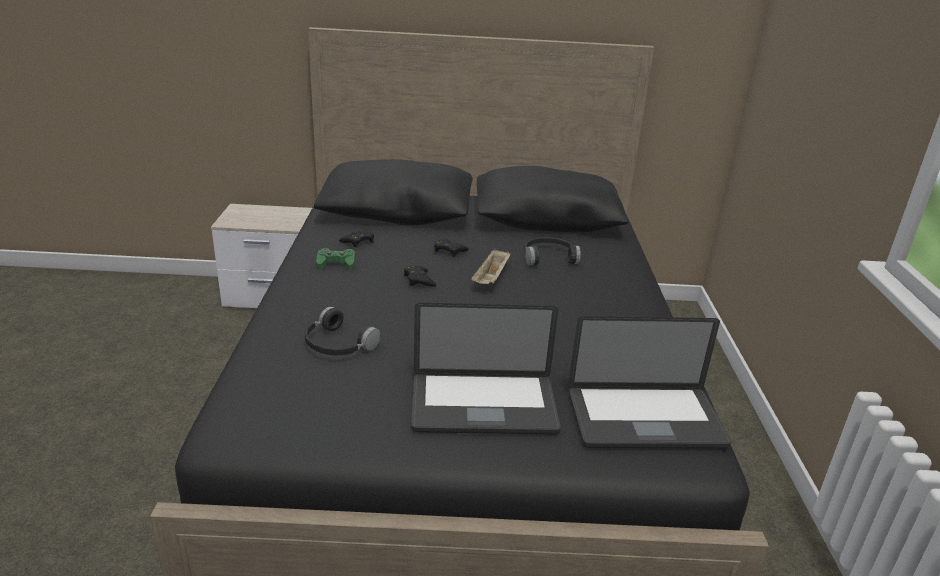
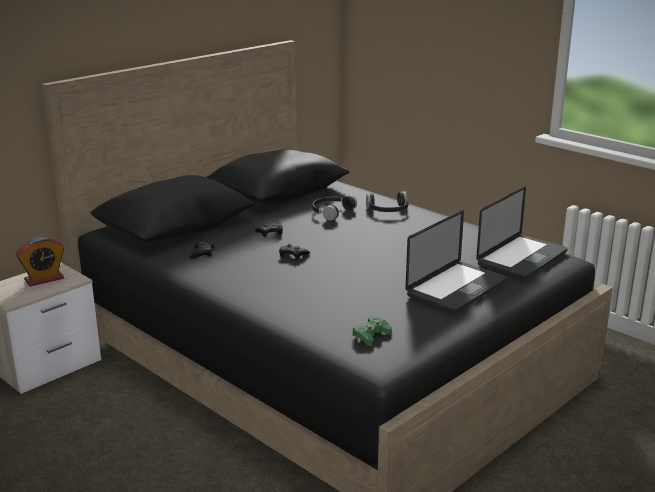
camera: 45 degrees left, 5 degrees down
(276, 216) = (44, 279): none -> alarm clock
(336, 263) = (223, 270): green game controller -> green game controller (371, 335)
(337, 345) = (332, 304): black headphones -> black headphones (388, 210)
(491, 278) = (328, 236): beige tray -> none

